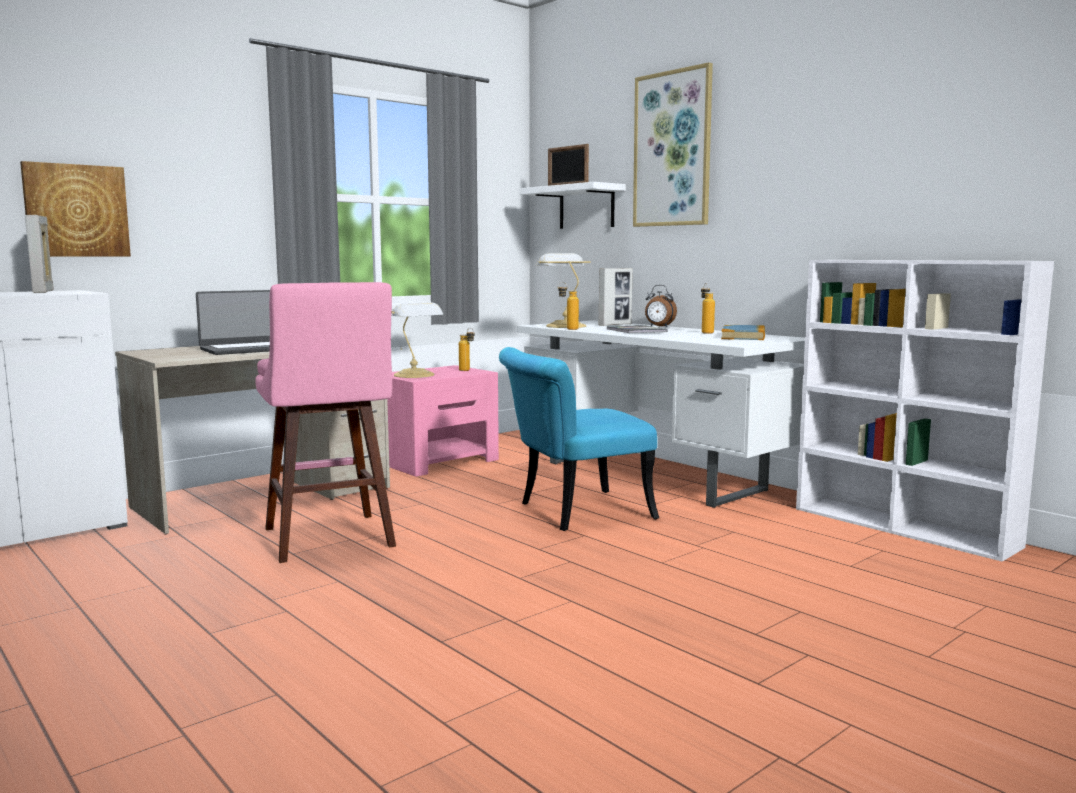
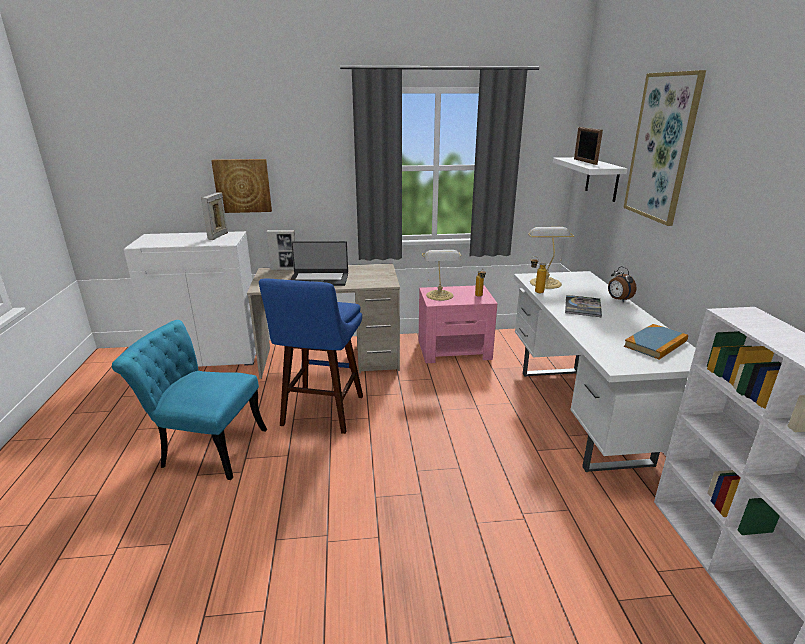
camera: 35 degrees right, 15 degrees up
(330, 539) = (321, 413): pink stool -> blue stool
(573, 512) = (478, 438): turquoise chair -> turquoise chair (205, 447)
(615, 325) = (588, 287): picture frame -> picture frame (284, 269)
(706, 332) = (636, 325): bottle -> none

